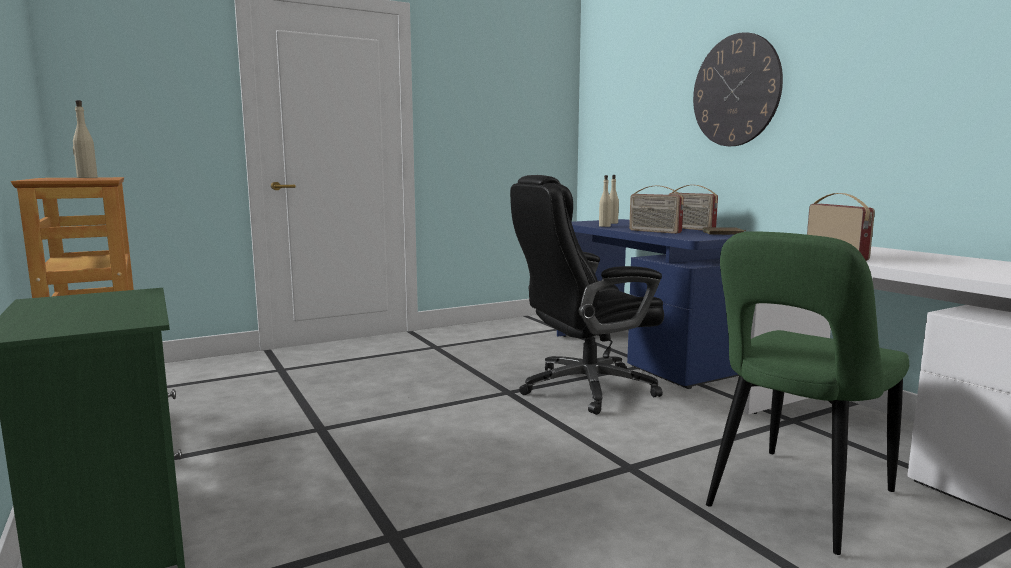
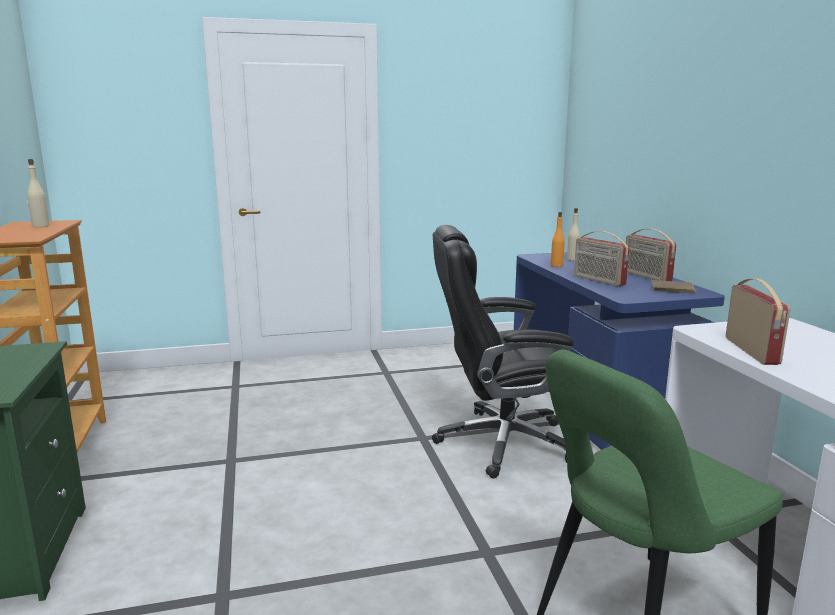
camera: 15 degrees right, 5 degrees up
(604, 226) = (556, 265): beige bottle -> orange bottle
(736, 90) = (708, 124): wall clock -> none

